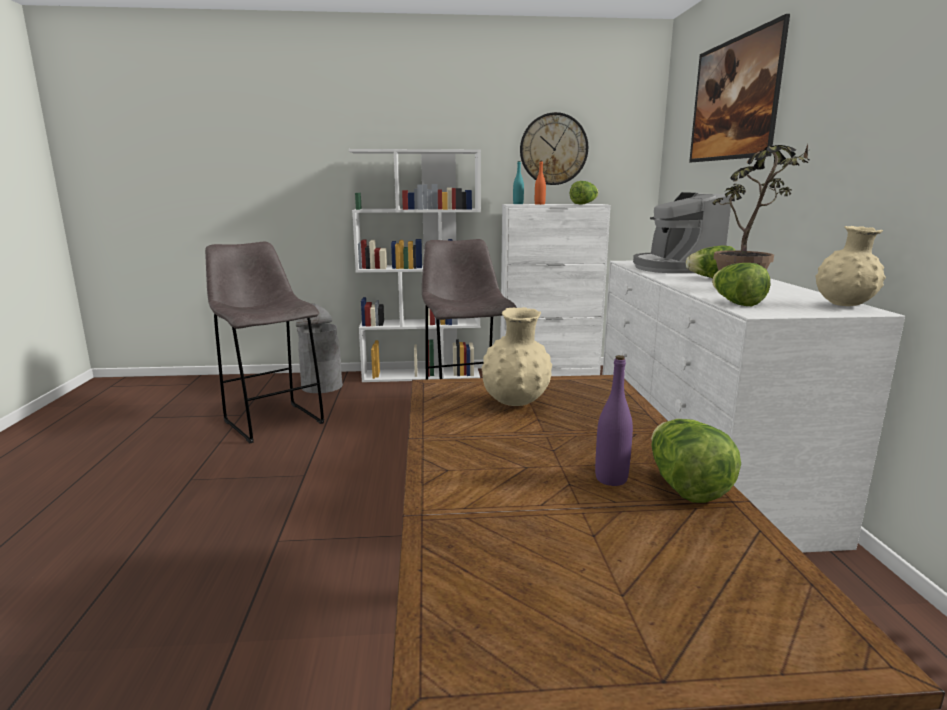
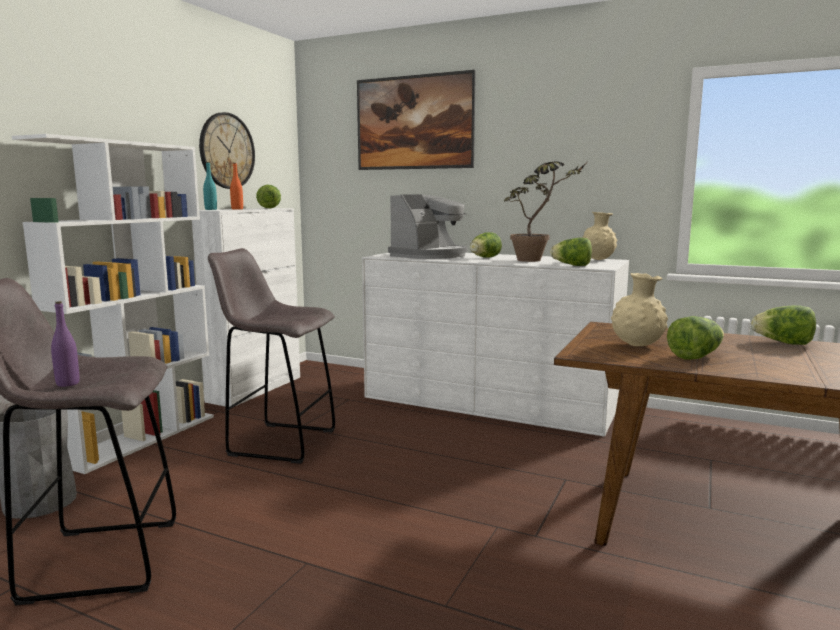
camera: 60 degrees left, 5 degrees down
(494, 433) = (695, 356): none -> lettuce
(611, 479) = (773, 350): purple bottle -> purple bottle (68, 383)
(675, 268) = (430, 255): coffee machine -> coffee machine turned 75 degrees counterclockwise

